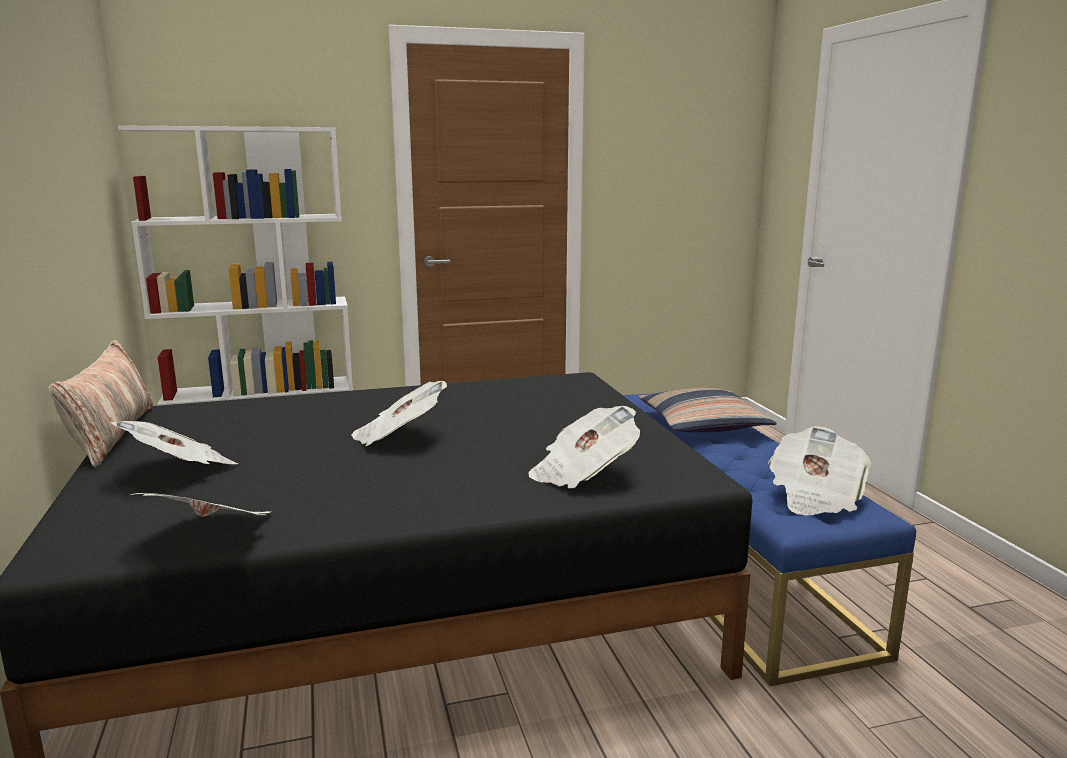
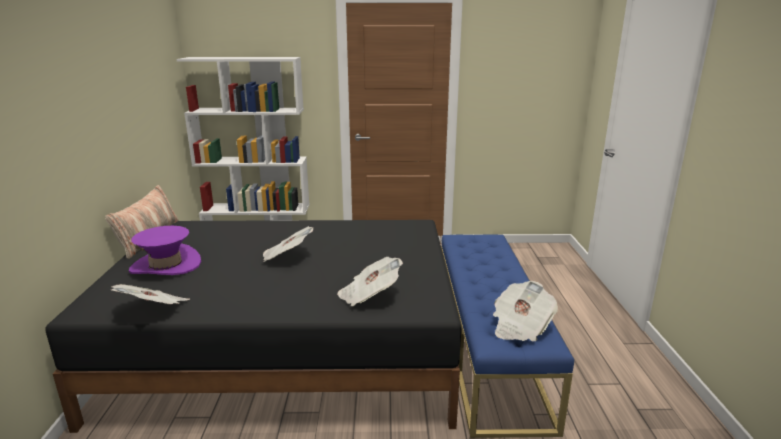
camera: 15 degrees right, 5 degrees up
(181, 470) = (166, 265): newspaper -> purple hat
(702, 425) = (489, 263): pillow -> none

